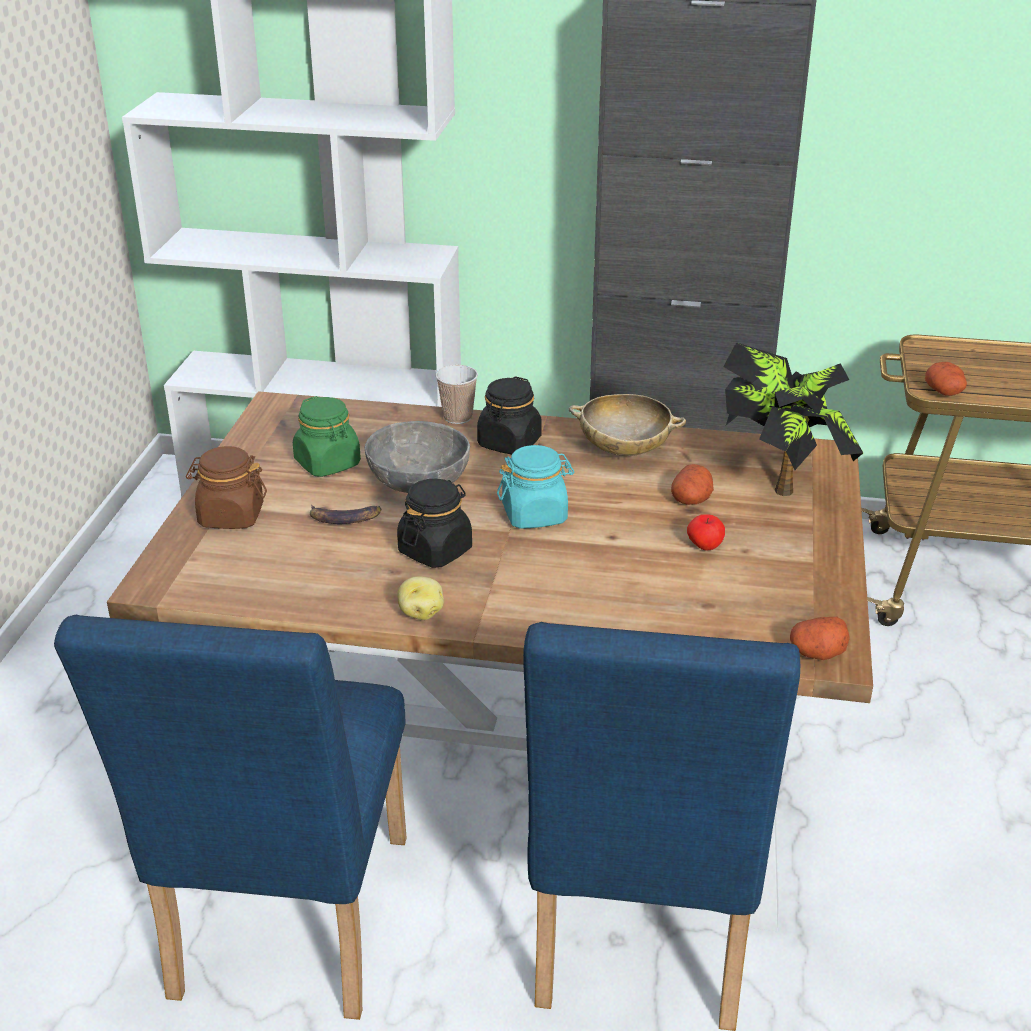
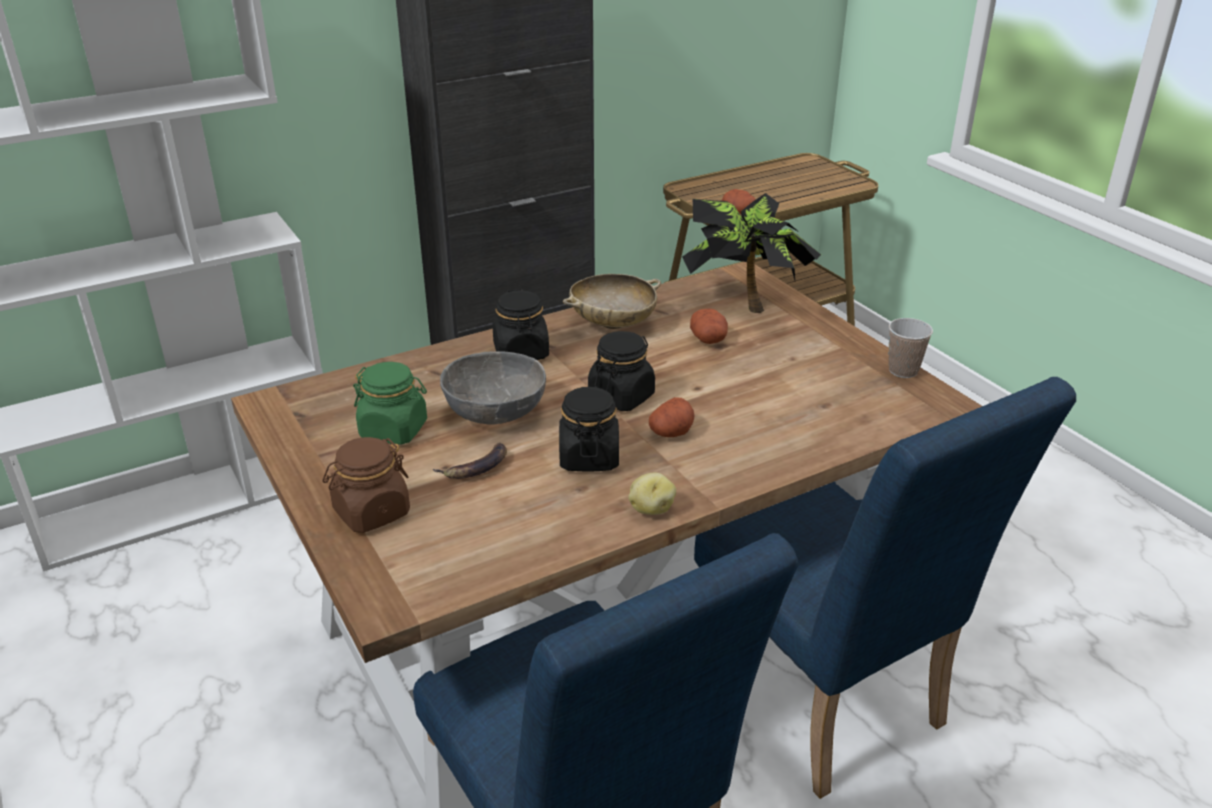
camera: 40 degrees left, 0 degrees up
(457, 417) = (450, 349): cup -> cup (903, 371)
(535, 515) = (621, 397): turquoise jar -> black jar
(704, 546) = (765, 367): apple -> none
(817, 653) = (930, 403): potato -> potato (671, 432)

